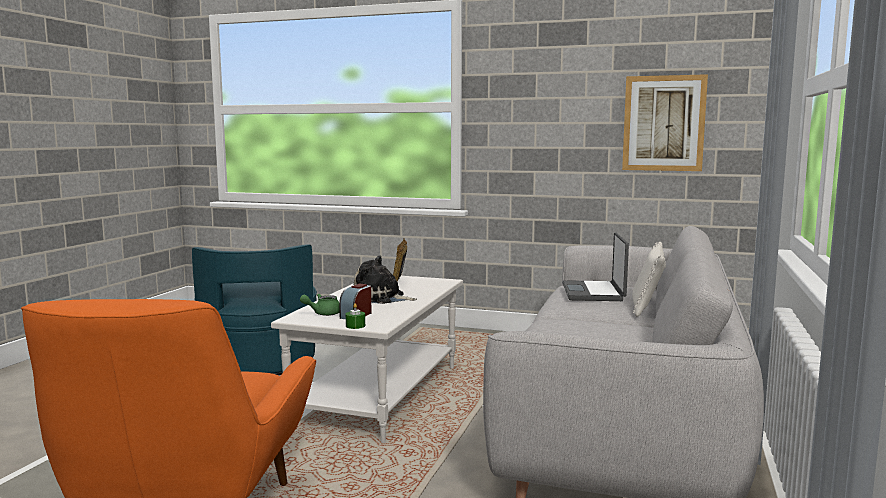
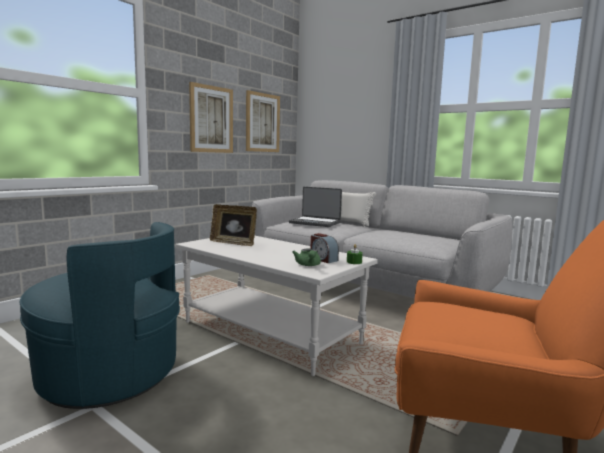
camera: 70 degrees left, 0 degrees up
(381, 298) = (274, 250): plush toy -> none
(556, 127) = (211, 119): none -> picture

